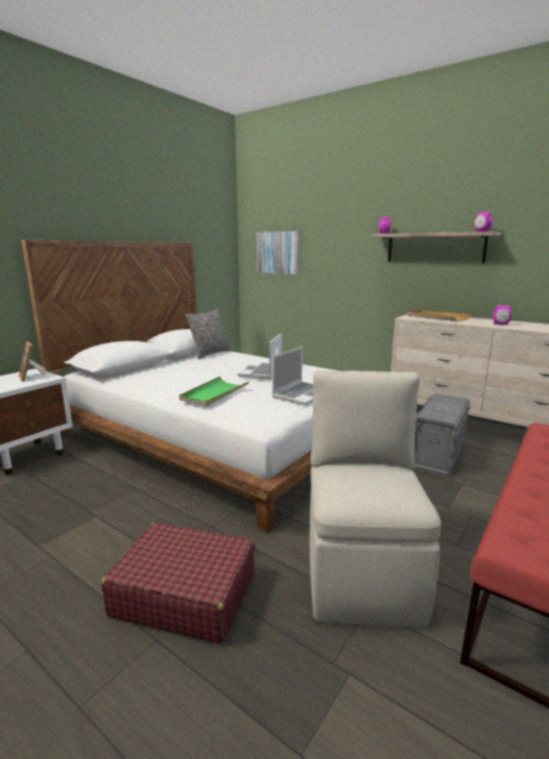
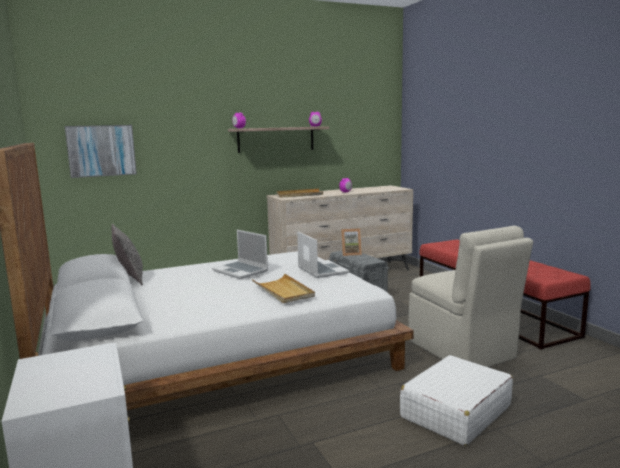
camera: 60 degrees left, 5 degrees down
(32, 377) = (73, 361): picture frame -> picture frame (351, 254)
(184, 593) = (455, 411): red suitcase -> white suitcase
(214, 393) = (283, 291): green tray -> beige tray
(361, 568) = (462, 350): beige chair -> beige chair turned 150 degrees counterclockwise

